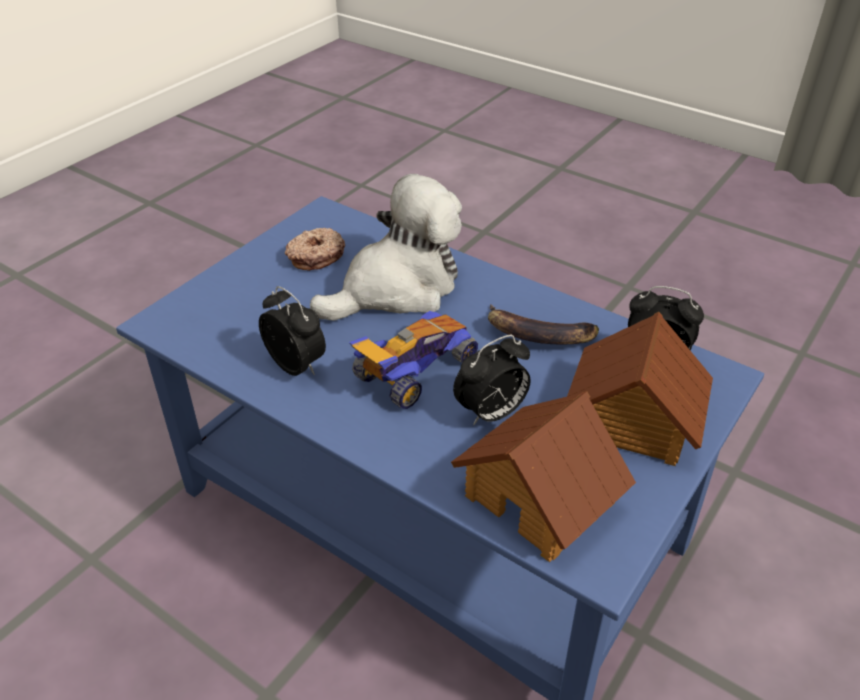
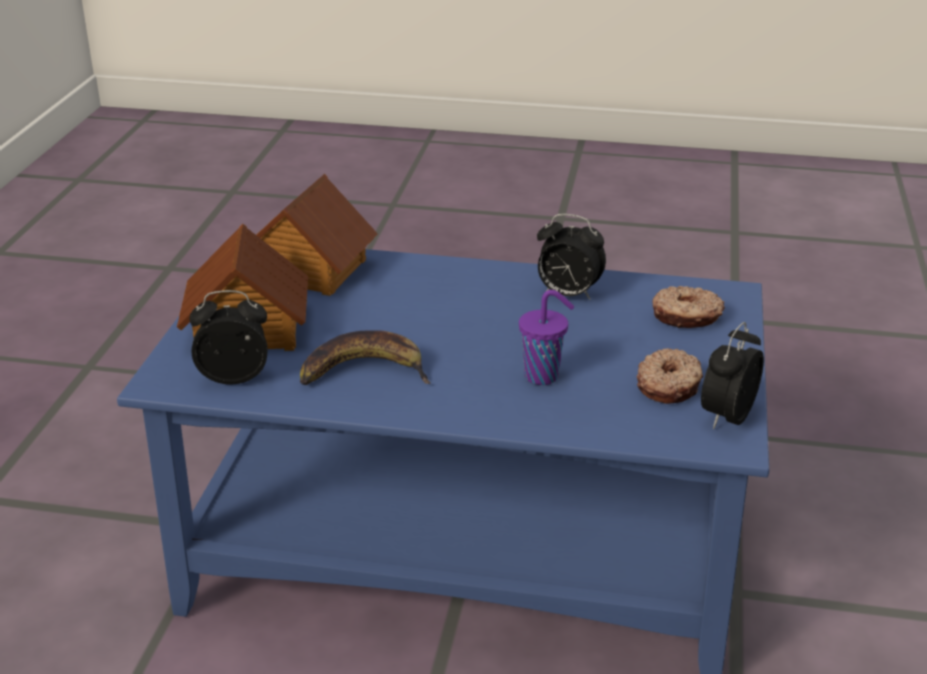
camera: 155 degrees right, 10 degrees down
(228, 308) = (686, 317): none -> donut
(397, 288) = (544, 376): plush toy -> purple cup
(414, 371) = (462, 315): toy car -> none
(491, 413) = (374, 304): alarm clock -> alarm clock (727, 416)

